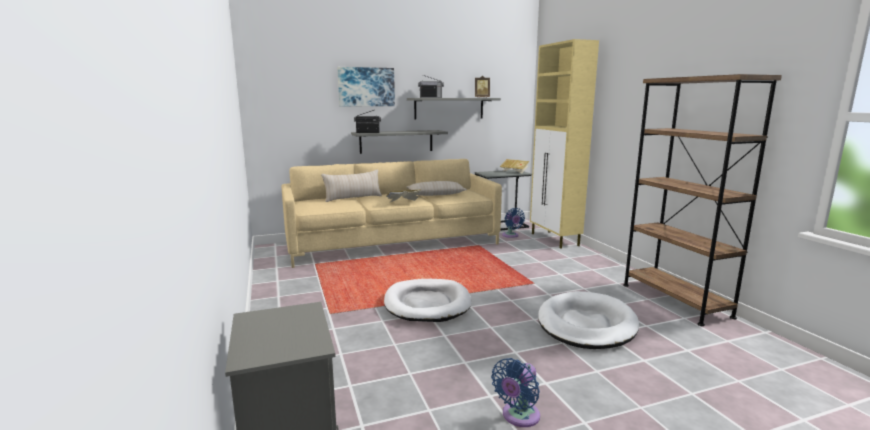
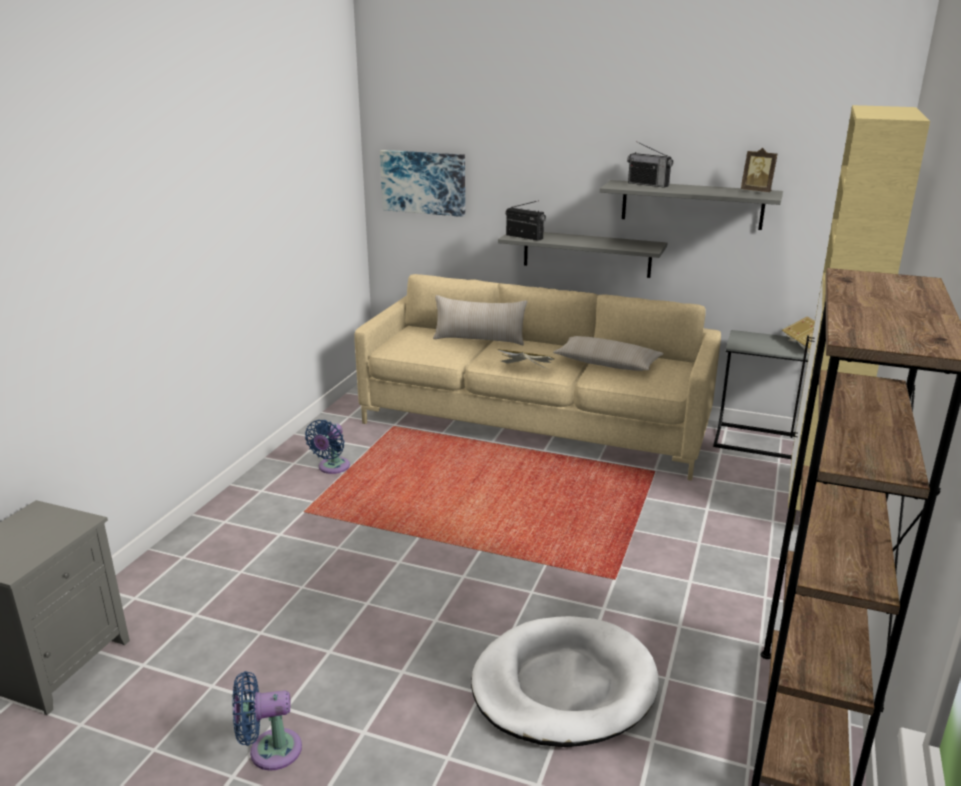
camera: 40 degrees right, 10 degrees up
(366, 87) = (541, 157): picture -> picture (423, 182)
(427, 304) = (420, 546): white dog bed -> none
(511, 235) = (745, 470): blue fan -> blue fan (332, 467)

